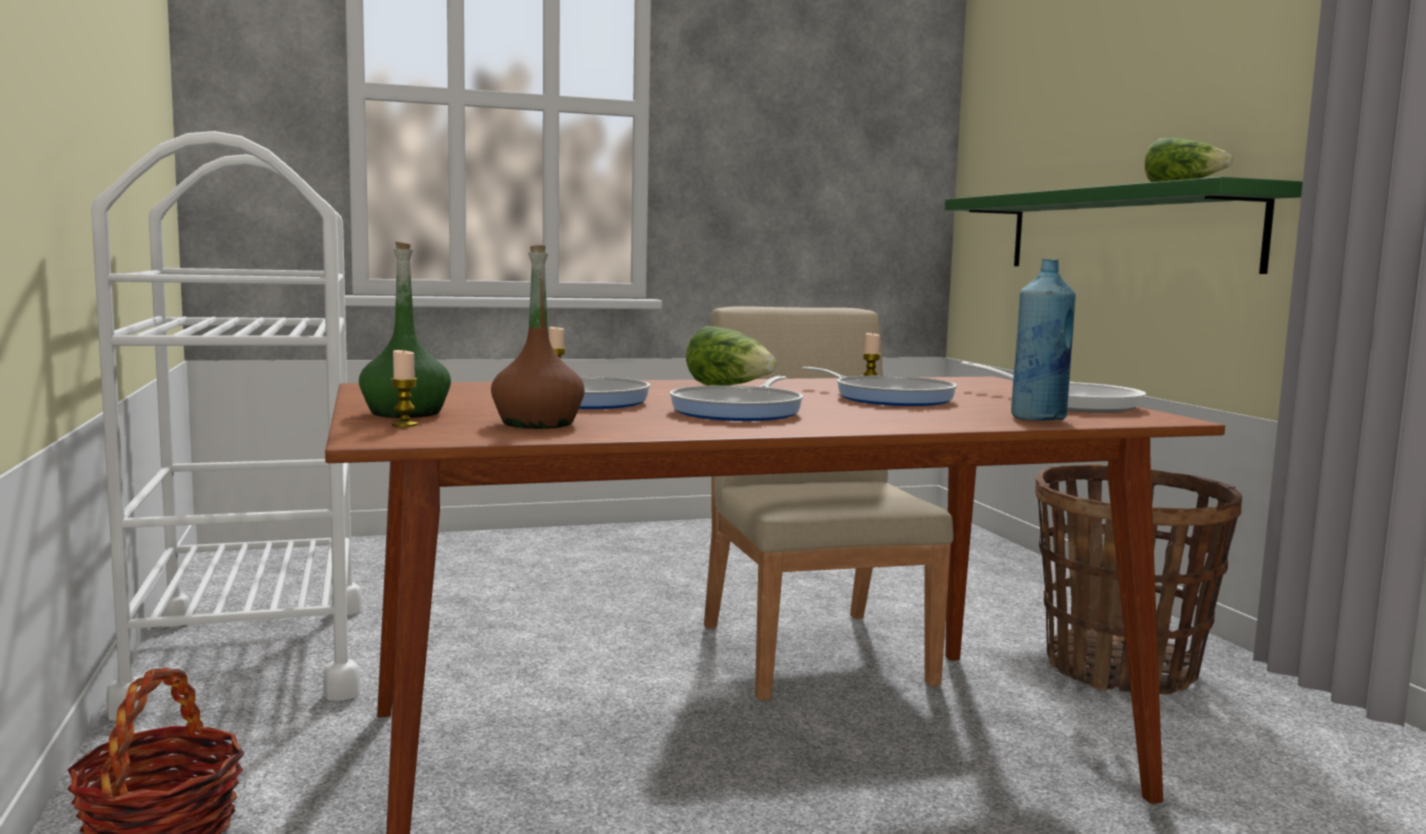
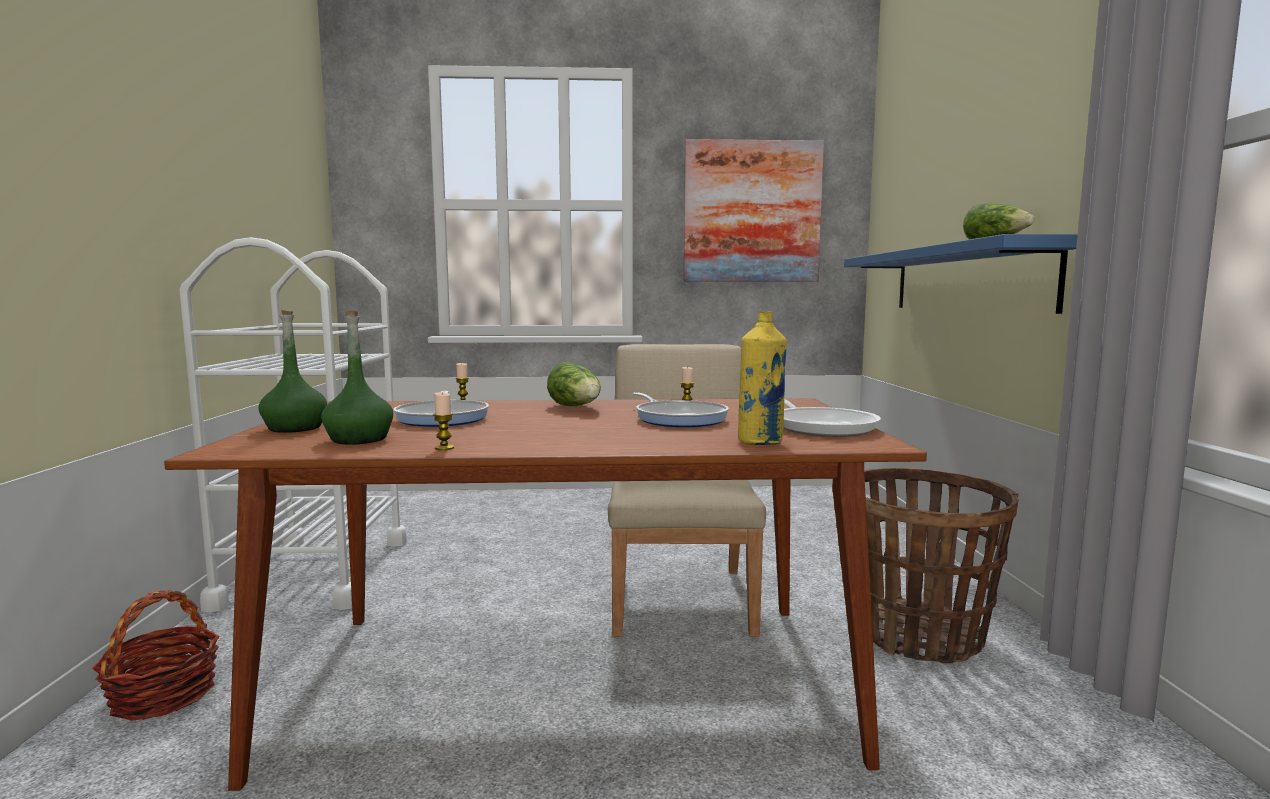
camera: 15 degrees right, 0 degrees up
(404, 425) = (267, 439): candle -> candle (444, 448)
(537, 423) = (359, 439): brown bottle -> green bottle
(740, 411) = (533, 430): frying pan -> none
(810, 128) = (752, 212): none -> picture
(1038, 419) = (760, 442): blue bottle -> yellow bottle
(1124, 231) = (966, 280): green shelf -> blue shelf

